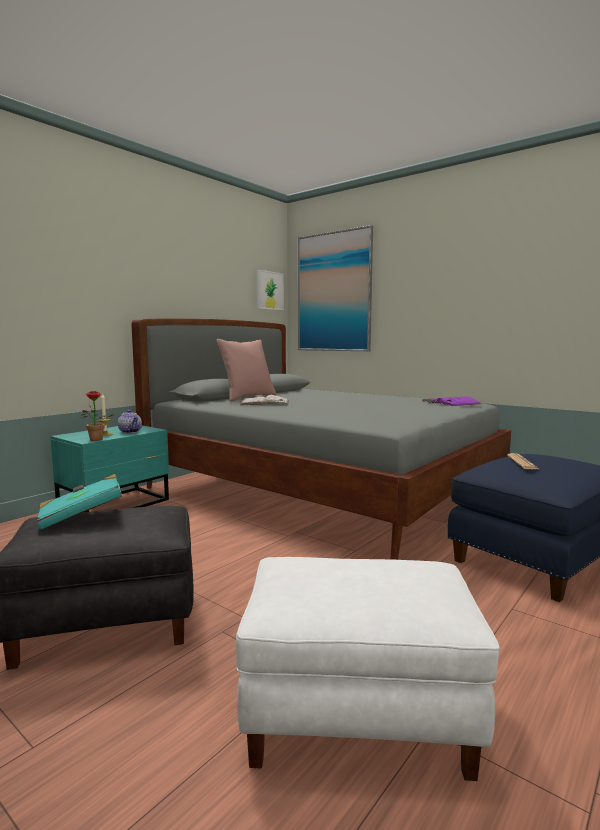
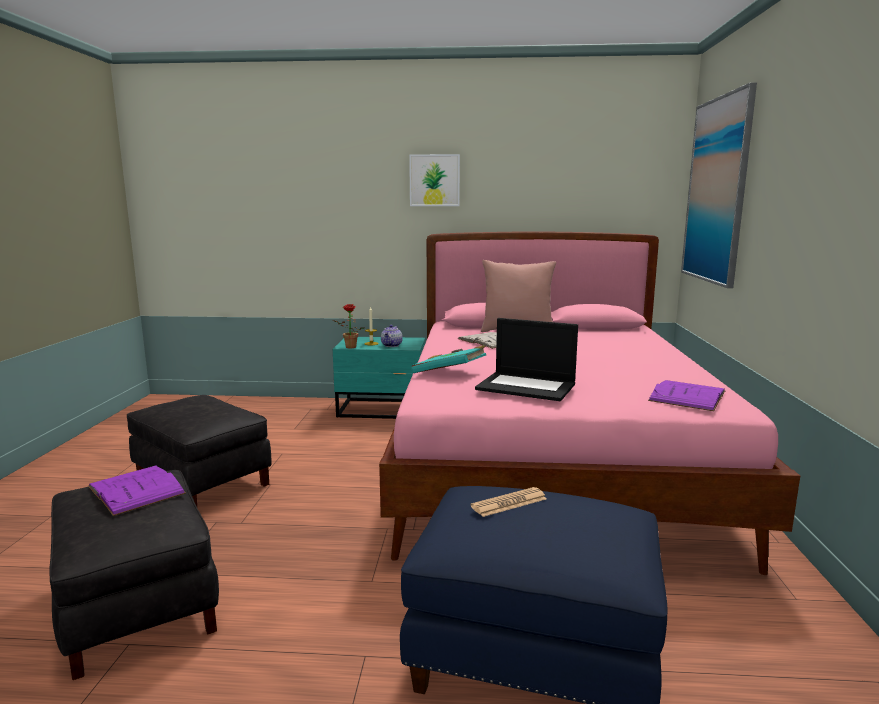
camera: 55 degrees right, 5 degrees up
(81, 516) = (202, 402): turquoise book -> turquoise book (449, 373)
(269, 290) = (647, 188): picture -> picture (434, 180)
(319, 491) = (550, 465): grey bed -> pink bed
(321, 573) = (136, 490): none -> purple book
(356, 712) = (137, 606): white ottoman -> black ottoman
(401, 410) = (527, 386): none -> laptop

